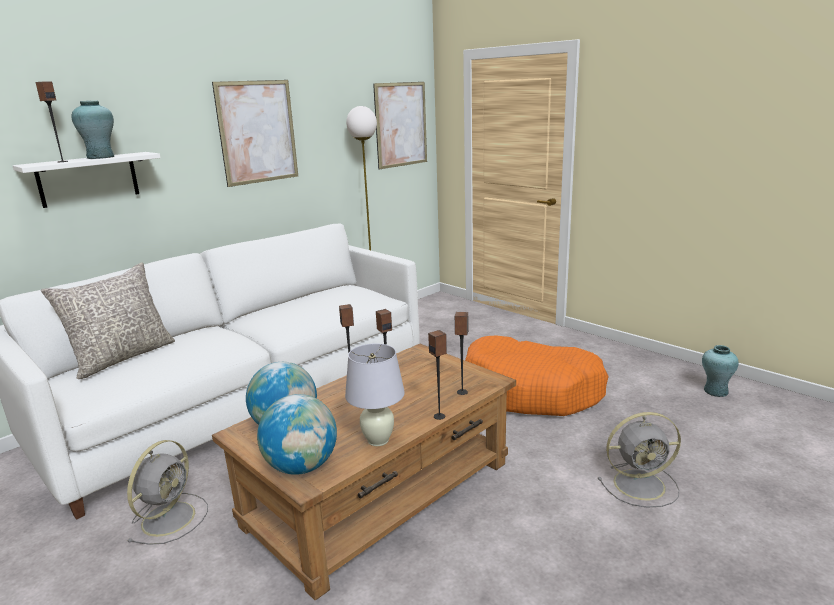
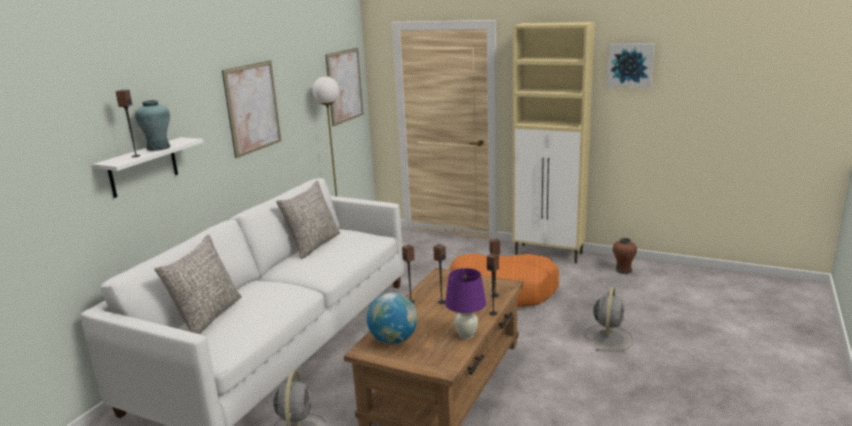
camera: 20 degrees left, 0 degrees up
(301, 467) = (431, 361): globe -> none
(305, 297) = (313, 245): none -> grey pillow
(378, 440) = (466, 335): white table lamp -> purple table lamp
(621, 353) = (549, 254): none -> beige cabinet
(641, 484) = (608, 338): grey fan -> grey fan turned 45 degrees counterclockwise
(715, 391) = (623, 270): turquoise vase -> brown vase
(760, 95) = (630, 65): none -> picture

